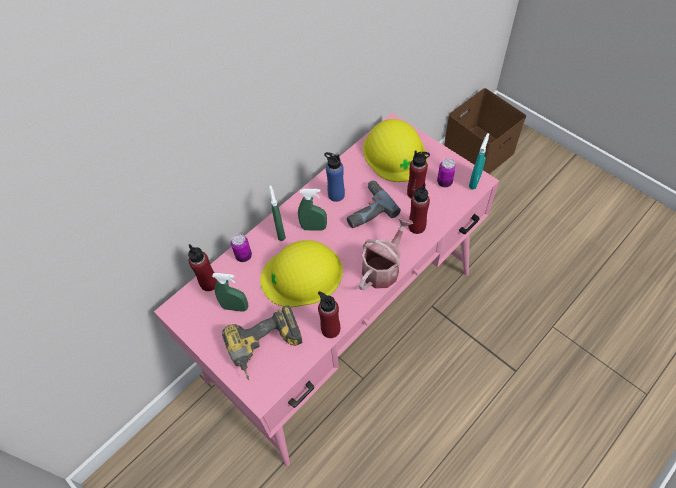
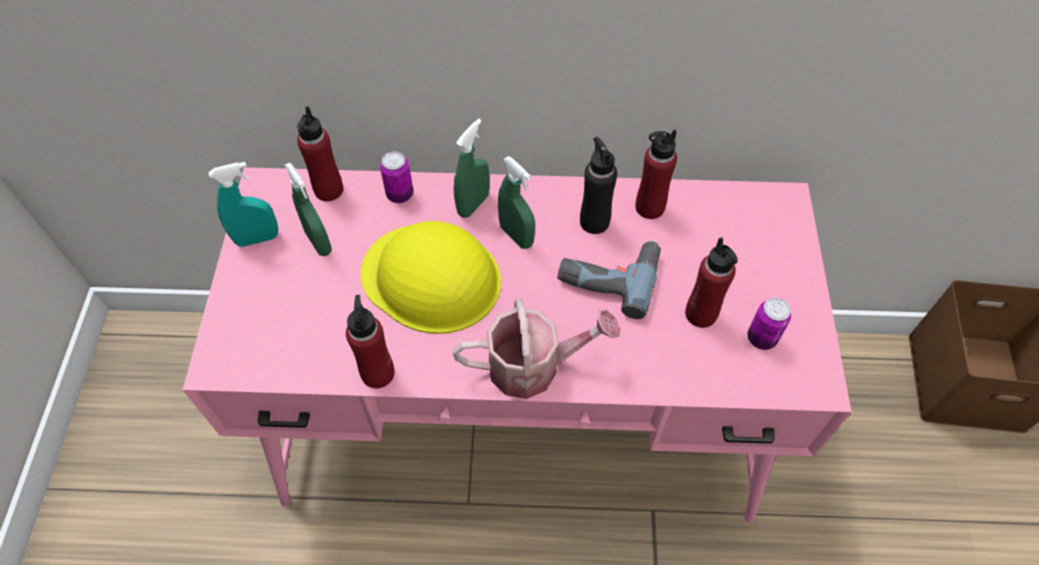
camera: 45 degrees right, 0 degrees up
(266, 348) = (287, 320): power drill -> none
(336, 195) = (594, 221): blue bottle -> black bottle
(394, 152) = (741, 237): yellow hard hat -> none
(416, 226) = (644, 358): red bottle -> red bottle (649, 207)
(474, 181) = (809, 378): turquoise spray bottle -> turquoise spray bottle (257, 238)

